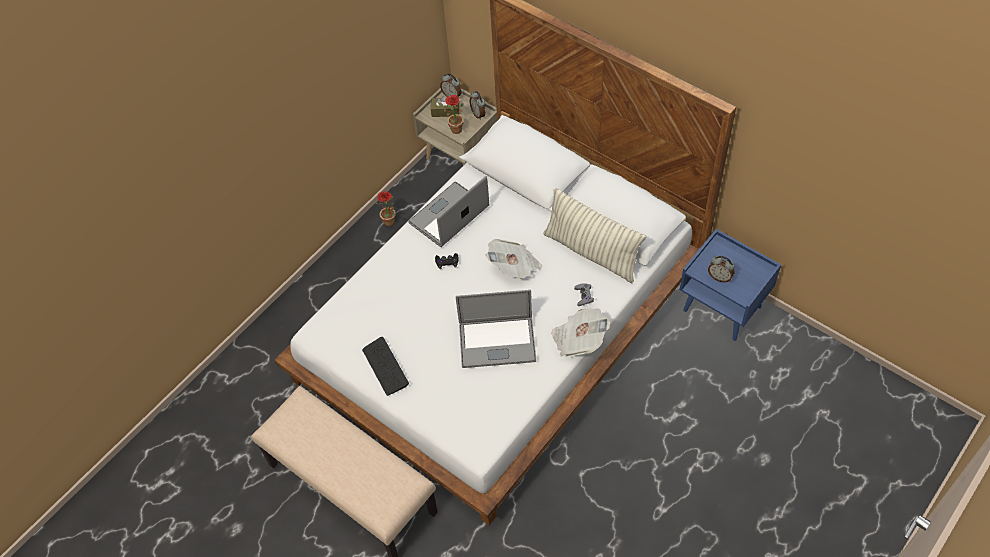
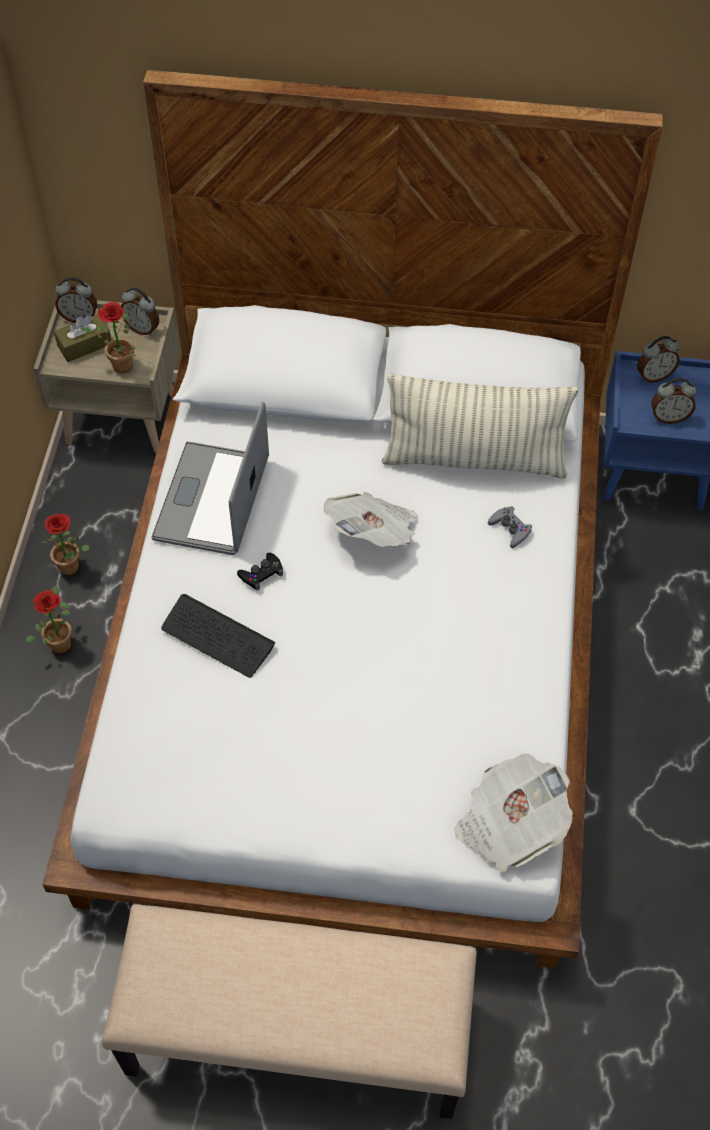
camera: 35 degrees left, 0 degrees up
(362, 256) = (59, 641): none -> potted plant
(385, 367) = (277, 793): keyboard -> keyboard (217, 637)
(497, 342) = (431, 662): laptop -> none
(578, 340) = (551, 598): newspaper -> newspaper (509, 824)
(728, 251) = (653, 376): none -> alarm clock

